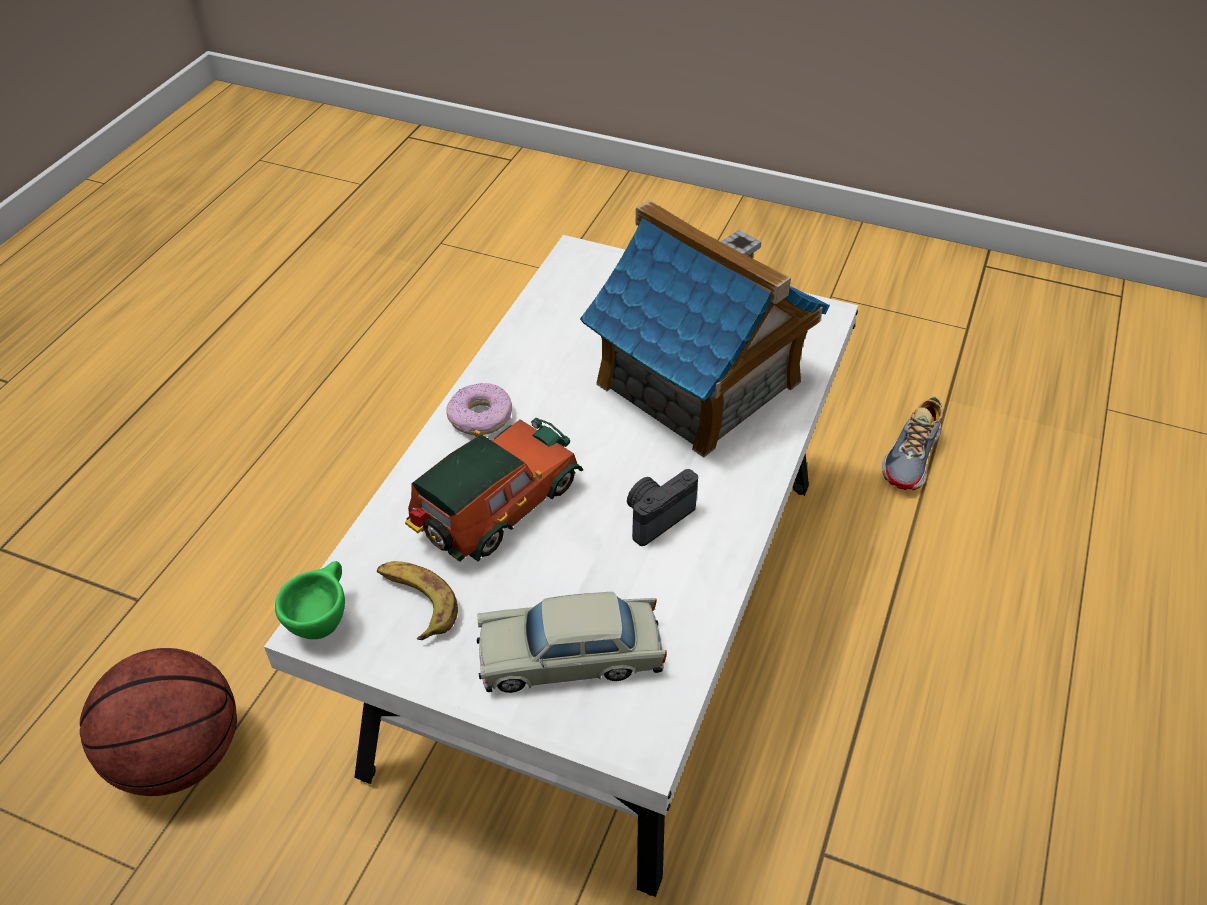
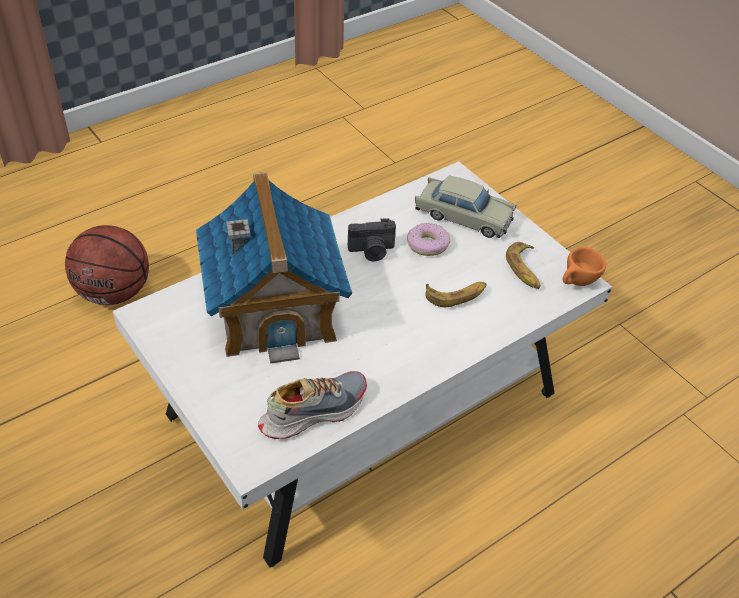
camera: 150 degrees left, 0 degrees up
(178, 756) = (653, 460): basketball -> basketball (114, 292)
(323, 619) = (577, 284): green cup -> orange cup
(481, 417) = (427, 354): donut -> donut (427, 244)
(494, 509) = (456, 295): toy car -> banana
(912, 456) = (75, 401): shoe -> shoe (313, 411)

